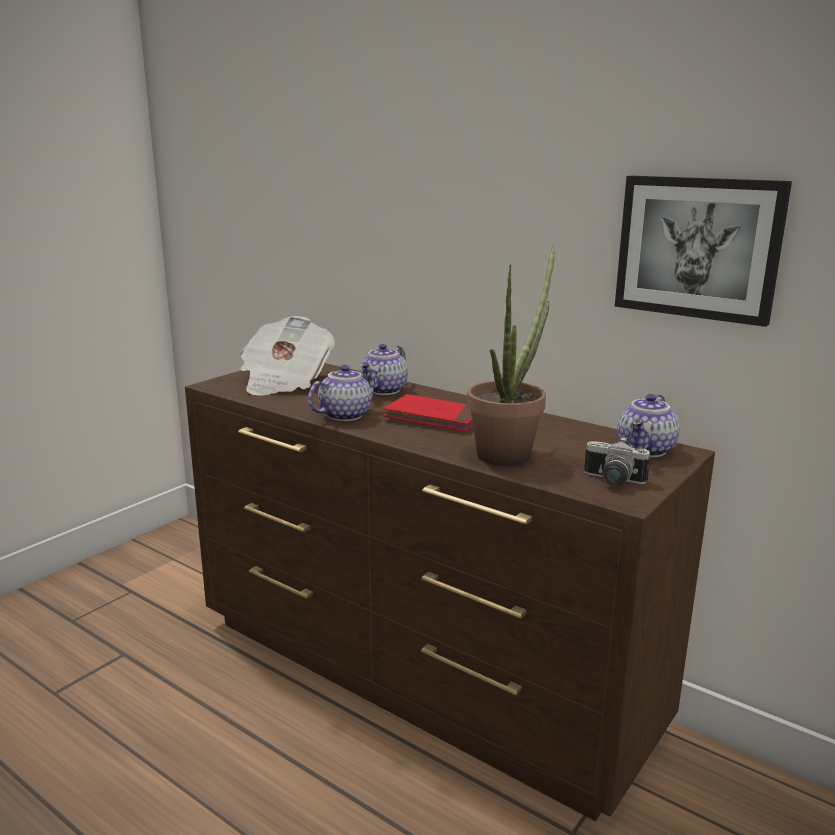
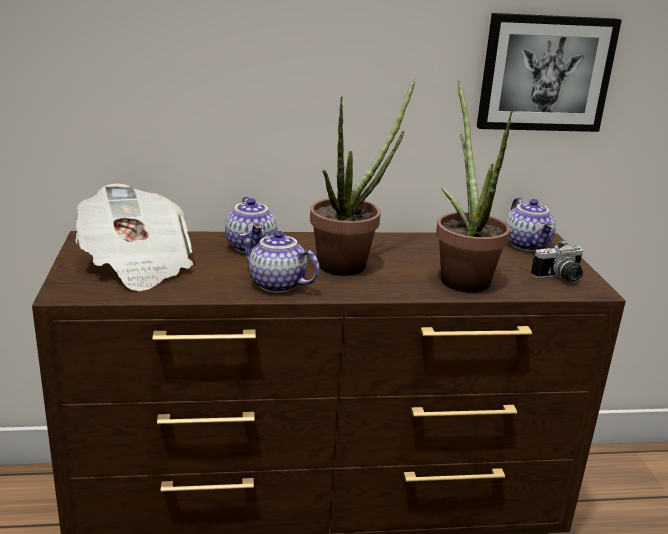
camera: 45 degrees left, 5 degrees up
(345, 415) = (276, 284): teapot -> teapot turned 60 degrees counterclockwise
(434, 418) = (350, 263): red book -> potted plant

